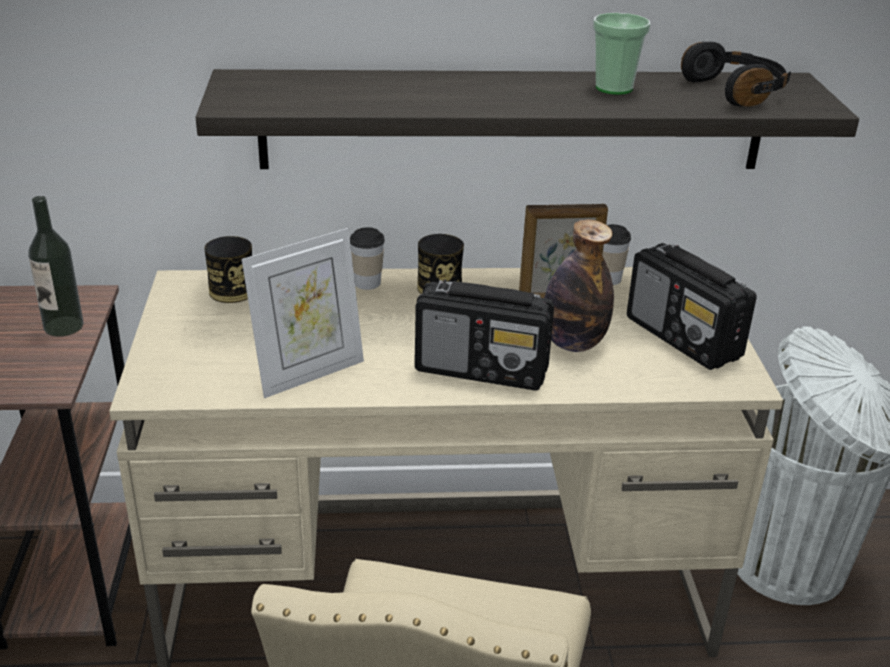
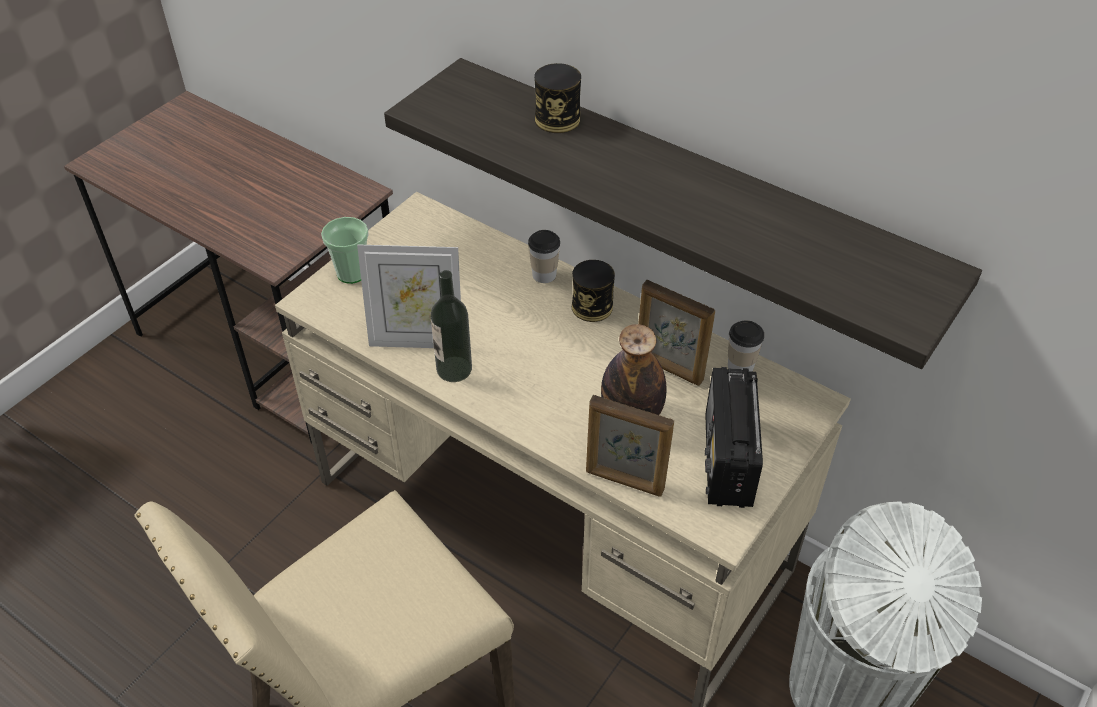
camera: 40 degrees right, 15 degrees up
(63, 326) = (326, 213): bottle -> bottle (454, 369)
(232, 291) = (444, 236): can -> can (557, 119)
(483, 370) = (535, 403): radio -> none
(614, 88) = (745, 211): cup -> cup (352, 273)
(629, 387) = (624, 481): none -> picture frame
(736, 91) = (857, 264): black headphones -> none

